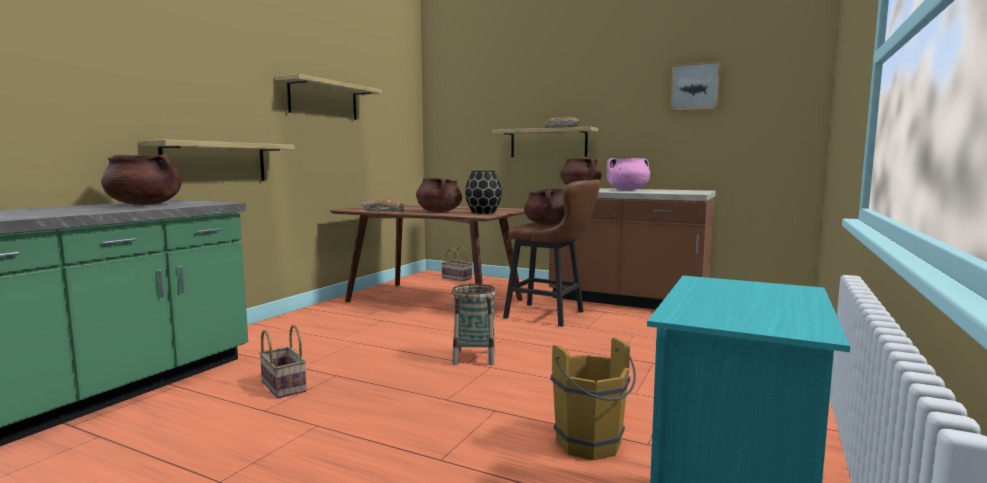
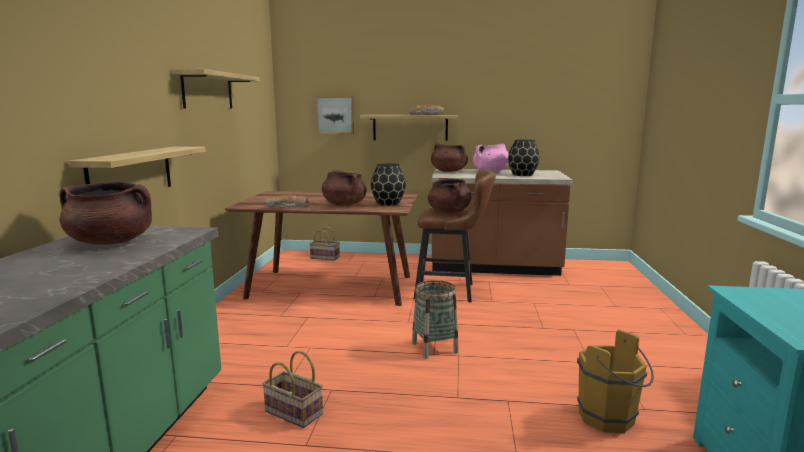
camera: 20 degrees left, 5 degrees up
(656, 191) = (523, 175): none -> black vase
(695, 87) = (542, 82): picture -> picture (335, 115)

